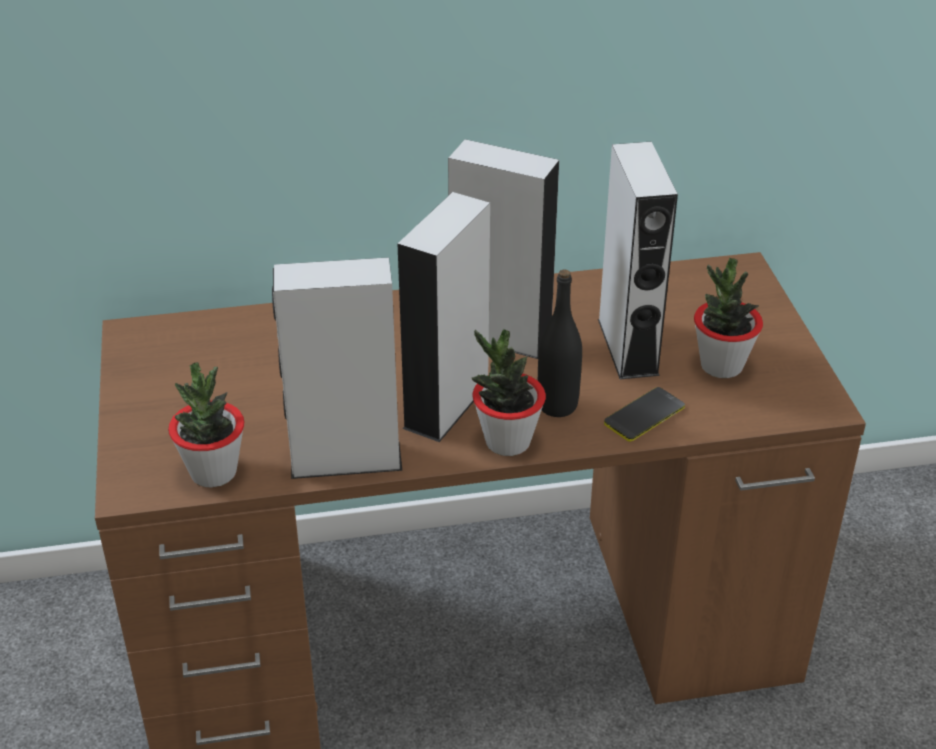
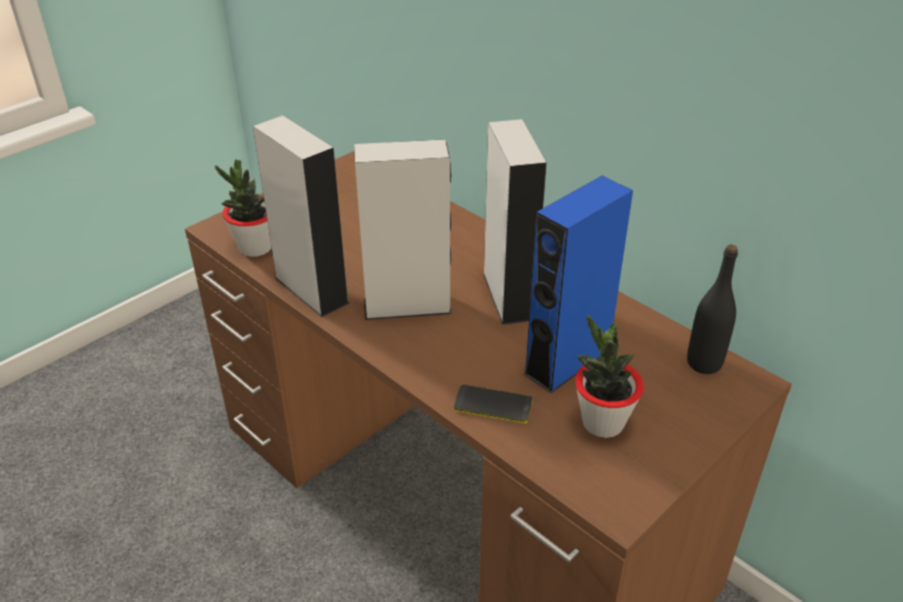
camera: 55 degrees right, 0 degrees up
(507, 442) = (394, 349): potted plant -> none
(557, 405) = (458, 356): black bottle -> black bottle (704, 363)
(627, 346) = (567, 361): grey speaker -> blue speaker

